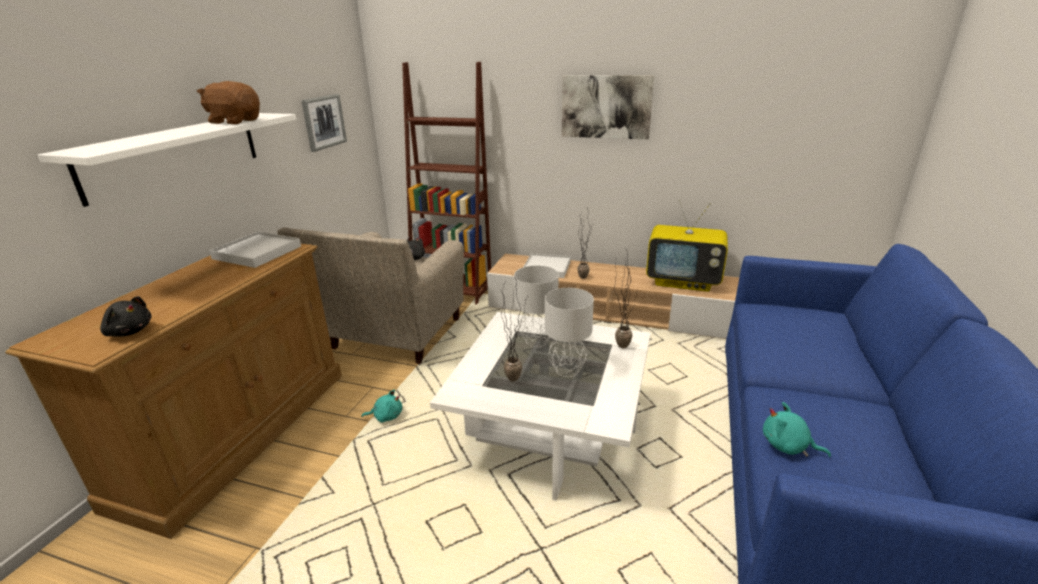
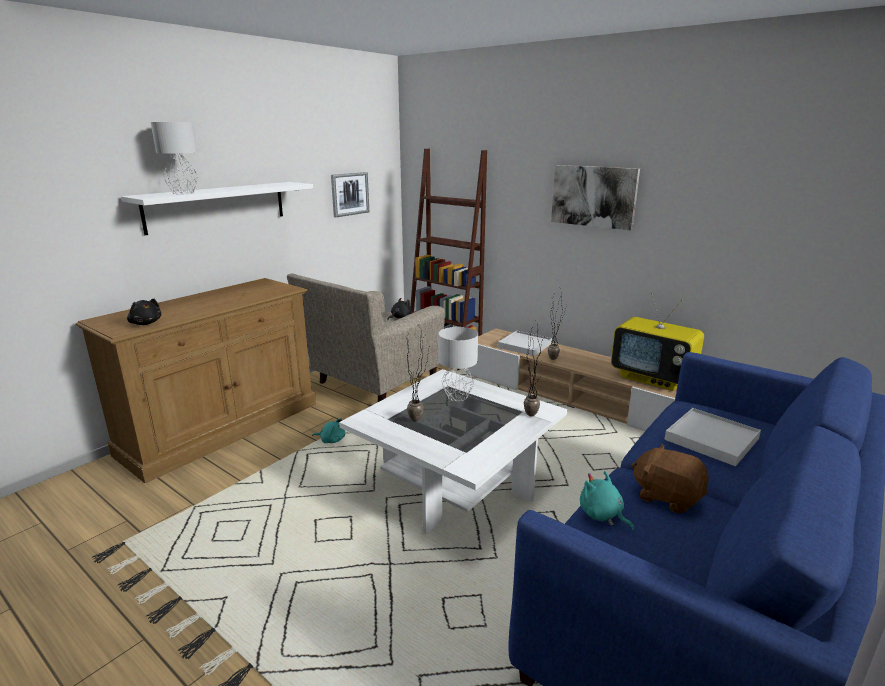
camera: 20 degrees right, 5 degrees down
(235, 121) = (263, 186): brown plush toy -> brown plush toy (667, 496)
(257, 252) = (261, 288): white tray -> white tray (711, 439)
(566, 370) = (465, 423): grey table lamp -> grey table lamp (182, 193)

